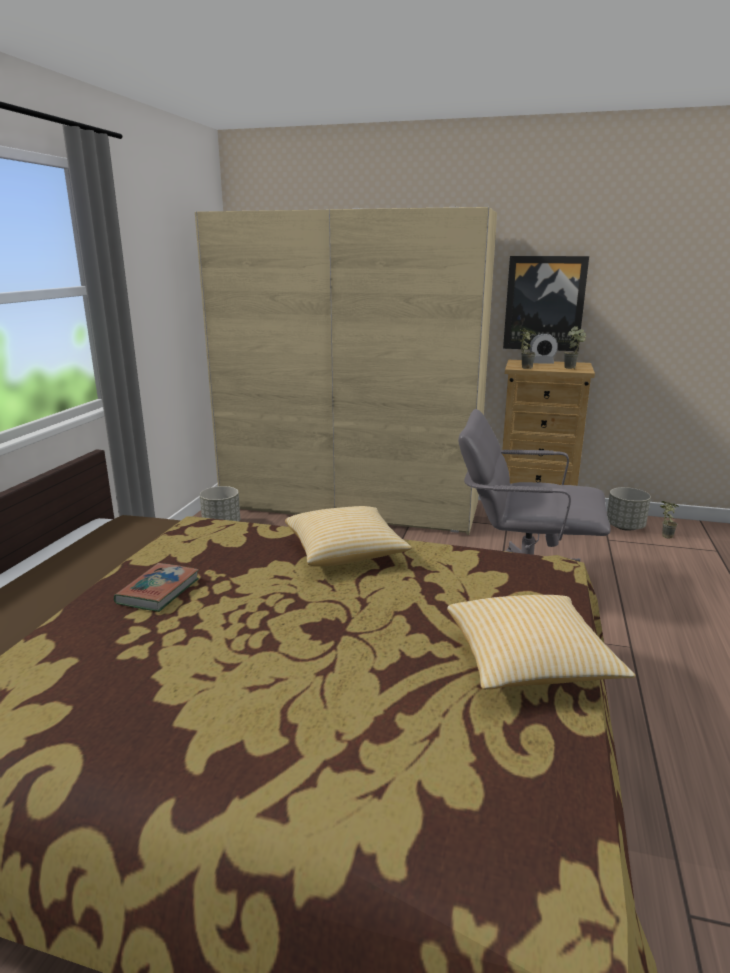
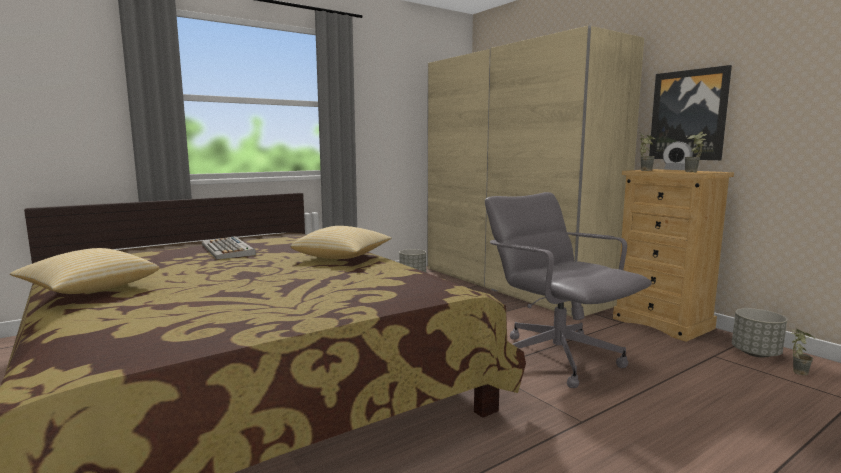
camera: 40 degrees right, 10 degrees down
(158, 591) = (228, 250): book -> keyboard
(529, 664) = (293, 311): pillow -> pillow (88, 290)

